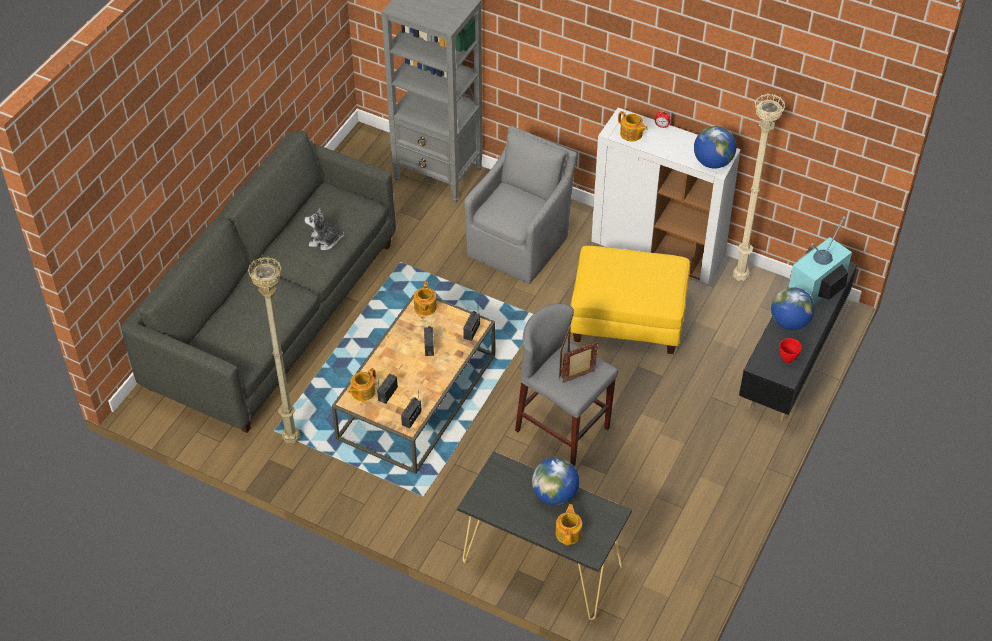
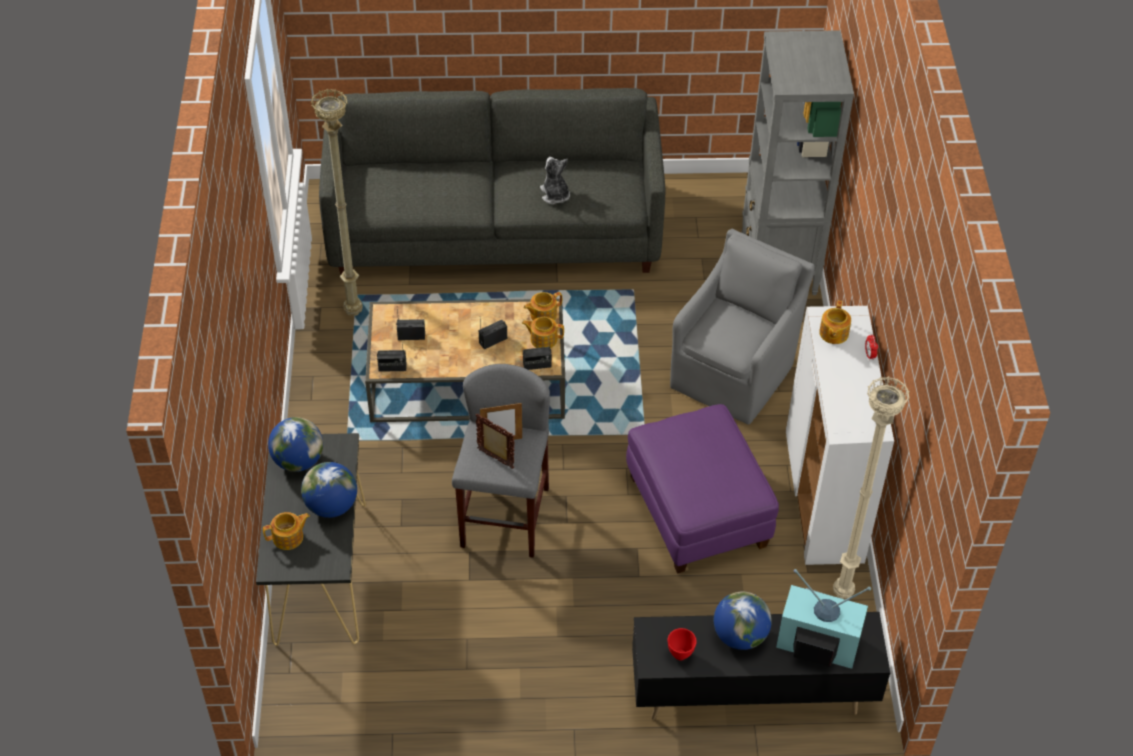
camera: 60 degrees right, 0 degrees up
(362, 392) = (401, 316): teapot -> teapot (543, 339)
(520, 244) = (734, 373): grey armchair -> grey armchair turned 60 degrees counterclockwise
(626, 320) = (696, 511): yellow ottoman -> purple ottoman
(712, 162) = (849, 423): globe -> globe (298, 461)

